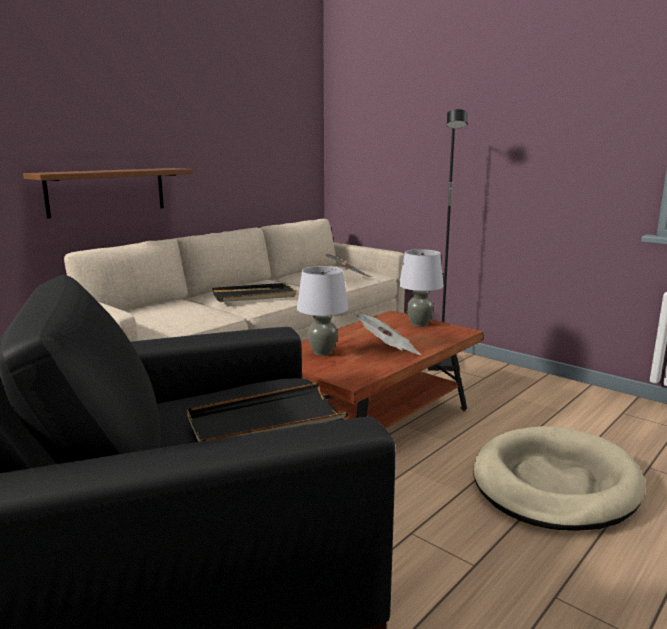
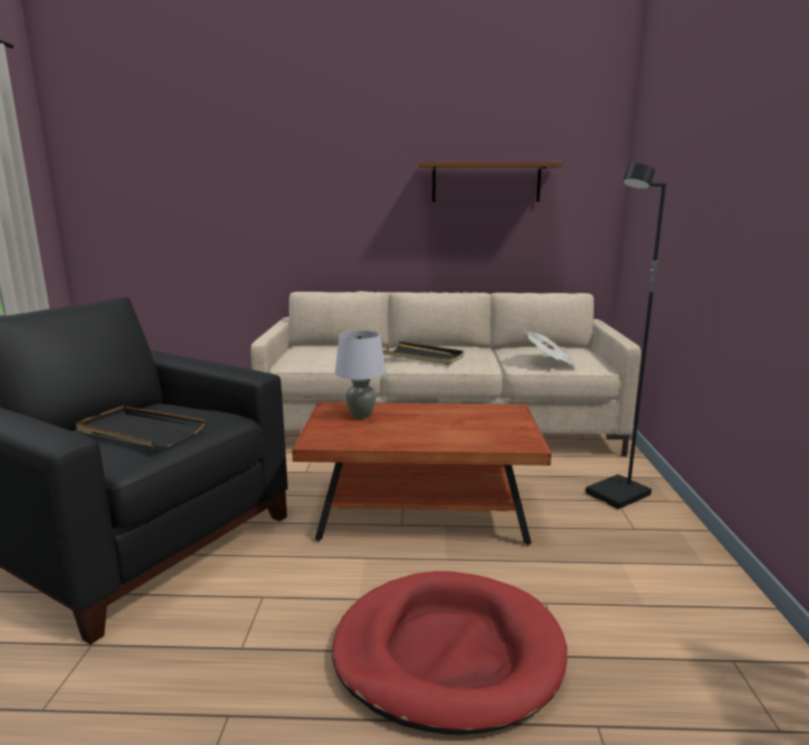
camera: 50 degrees right, 0 degrees up
(107, 191) = (348, 246): brown shelf -> brown shelf (486, 183)
(387, 351) = (407, 433): newspaper -> none
(419, 324) = (508, 424): grey table lamp -> none
(554, 483) = (447, 653): beige dog bed -> red dog bed

